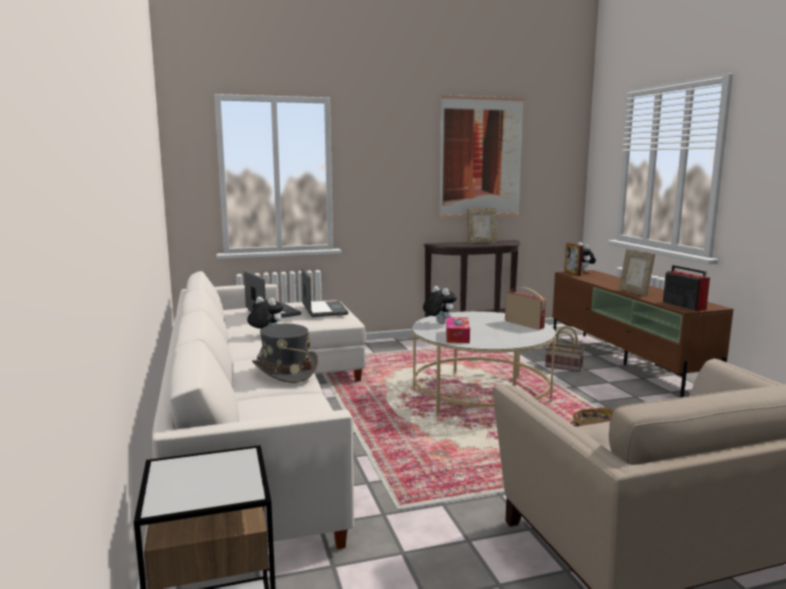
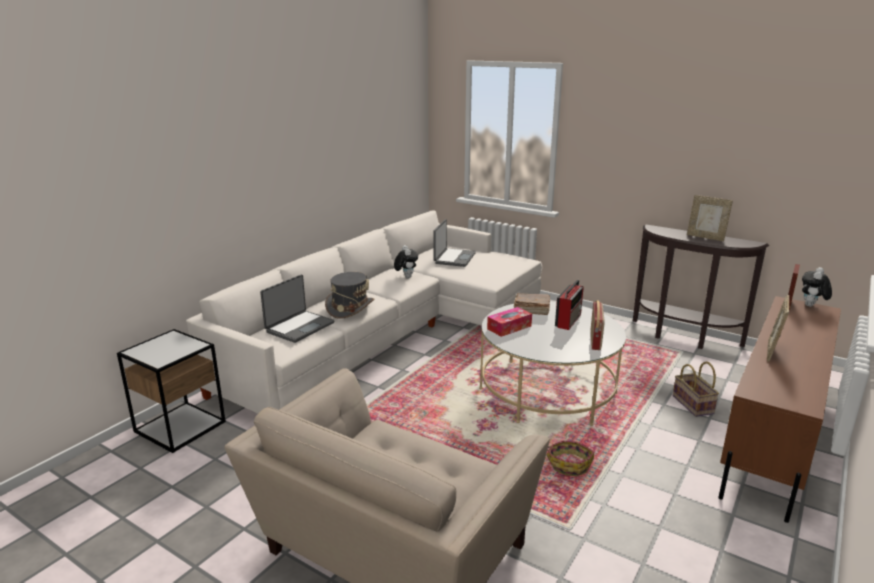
camera: 50 degrees right, 10 degrees up
(323, 310) = (489, 268): laptop -> laptop (299, 327)
(438, 323) = (531, 310): plush toy -> brown book
(480, 157) = (730, 135): picture -> none
(683, 305) = (767, 388): radio -> radio (568, 320)

